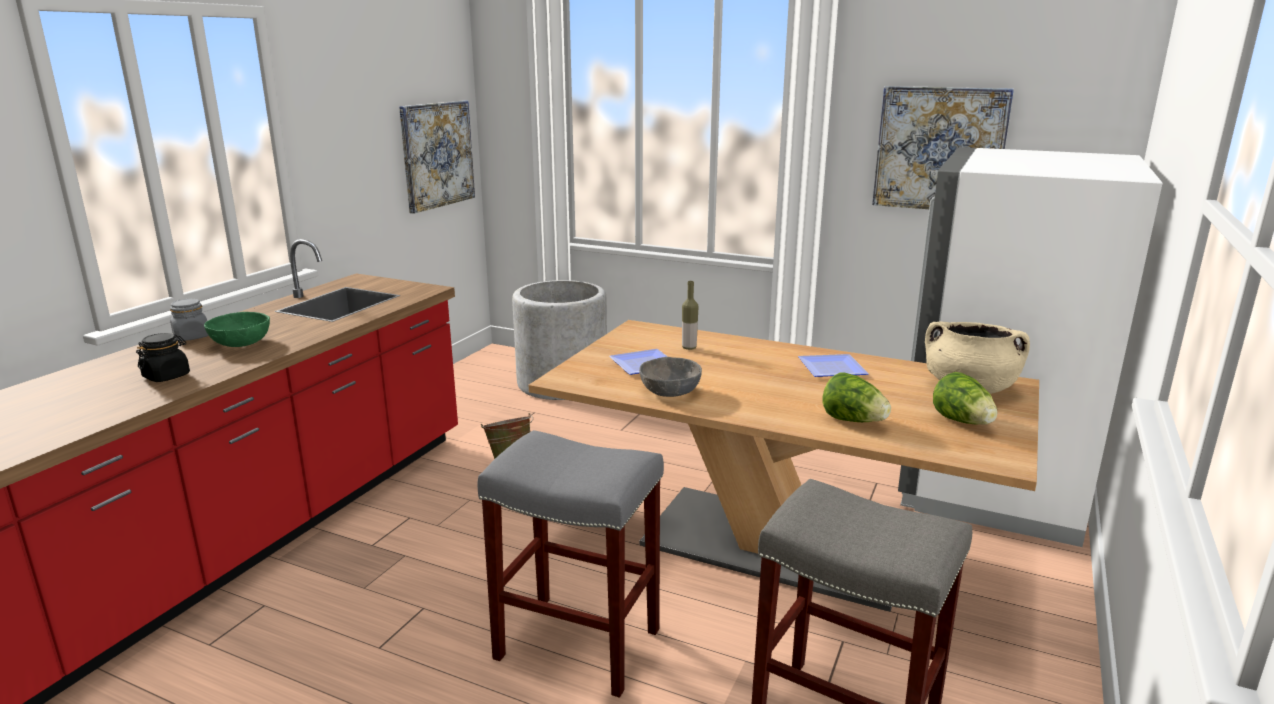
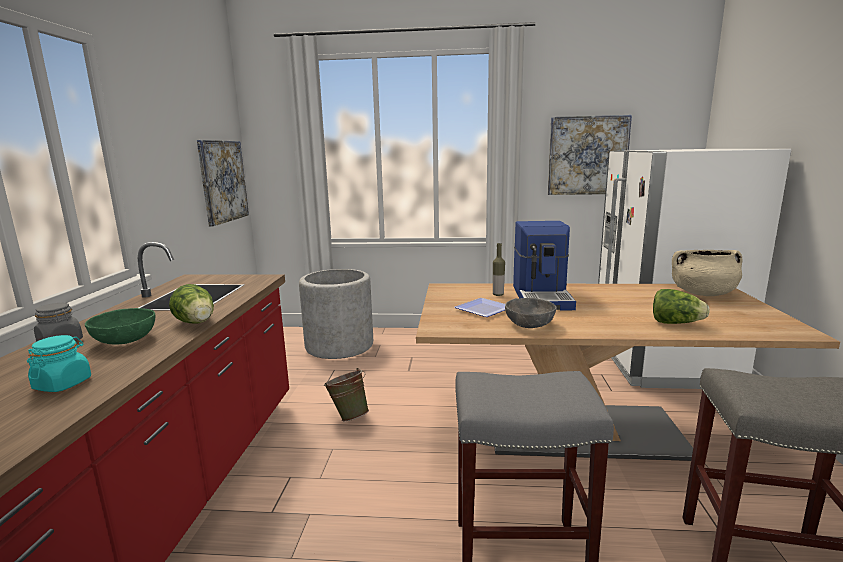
camera: 20 degrees left, 5 degrees down
(167, 376) = (63, 384): black jar -> turquoise jar
(740, 359) = (542, 297): none -> coffee machine
(829, 368) = (605, 294): plate -> none
(962, 422) = (735, 313): lettuce -> lettuce (197, 323)

